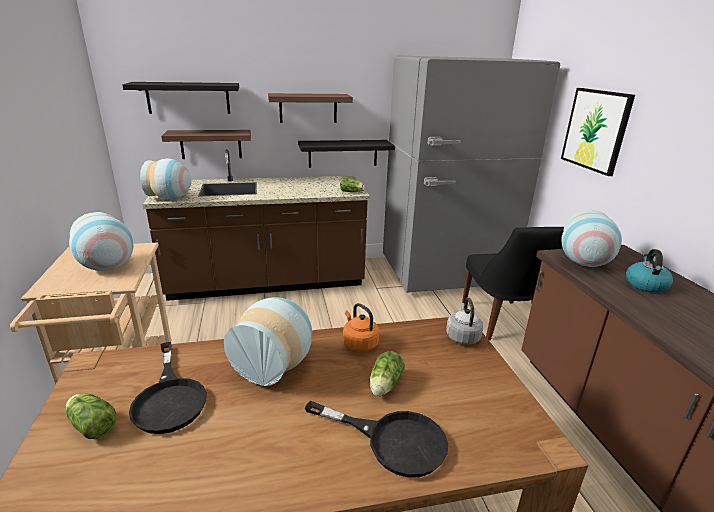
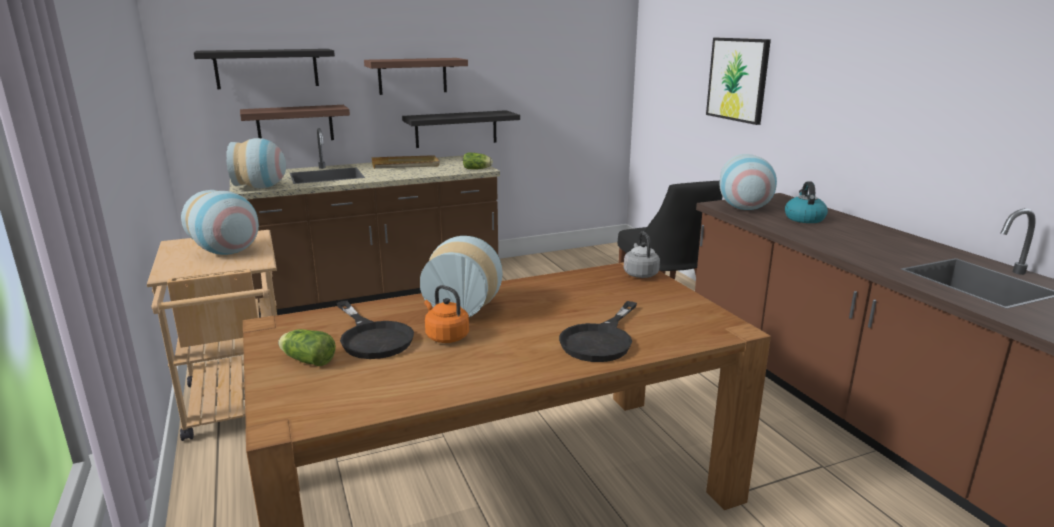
camera: 10 degrees left, 5 degrees down
(296, 182) = (405, 165): none -> beige tray
(359, 343) = (541, 287): orange kettle -> orange kettle (445, 336)
(384, 386) = (578, 310): lettuce -> none
(392, 440) = (601, 340): black frying pan -> black frying pan turned 105 degrees clockwise
(445, 273) = (590, 266): grey fridge -> none

